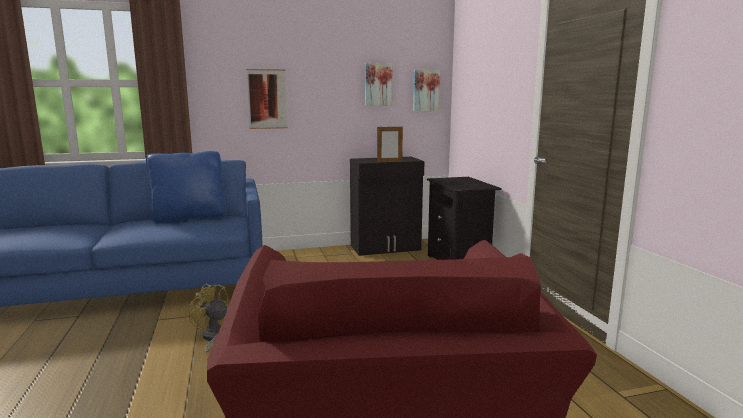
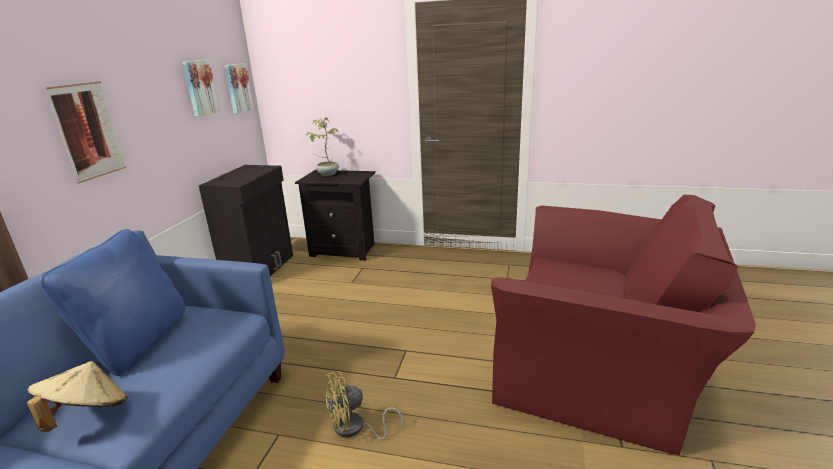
camera: 60 degrees left, 10 degrees up
(121, 227) = (87, 414): none -> beige hat
(389, 161) = (258, 175): picture frame -> none
(463, 180) = (327, 174): none -> potted plant

